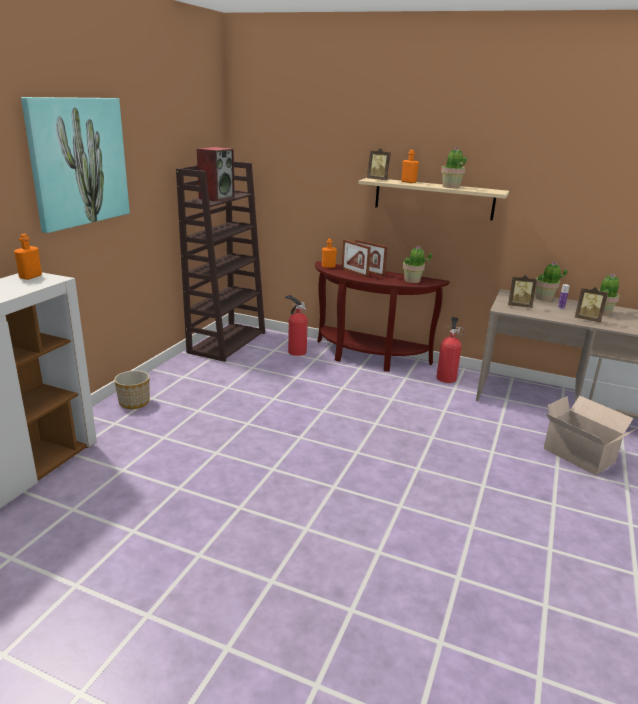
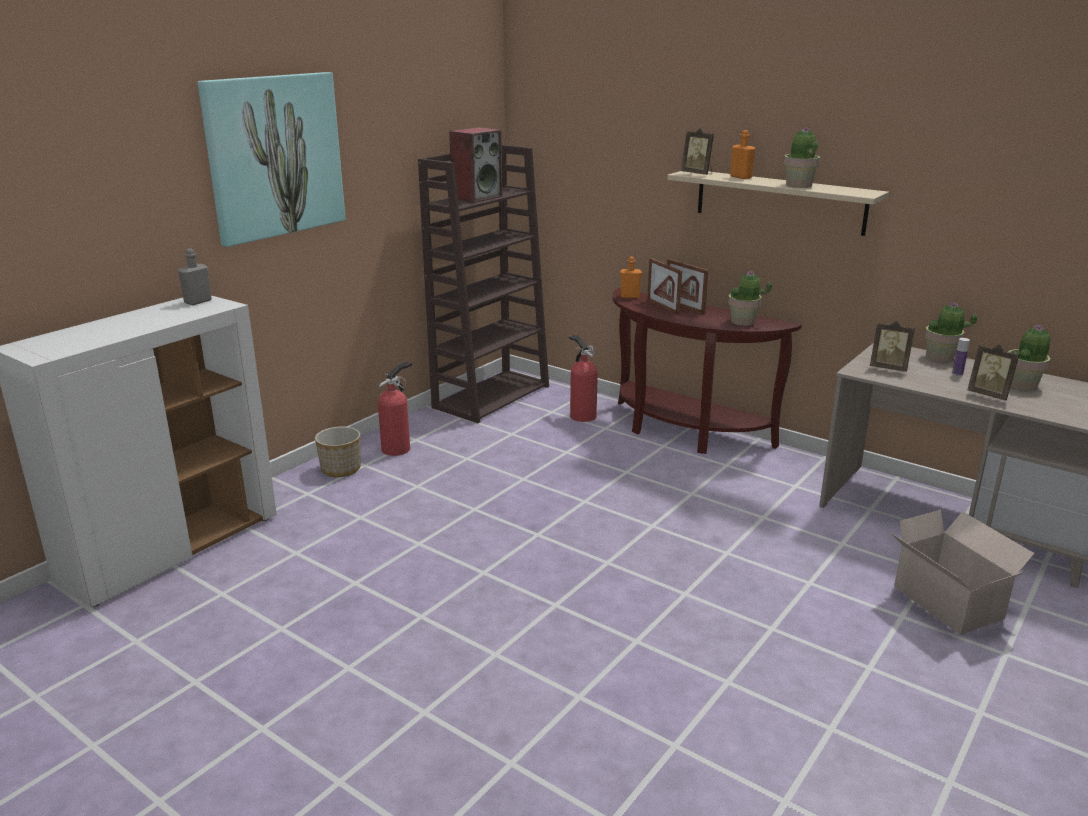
camera: 15 degrees right, 0 degrees up
(30, 276) = (198, 301): orange bottle -> grey bottle
(446, 377) = (790, 469): fire extinguisher -> fire extinguisher (398, 448)

